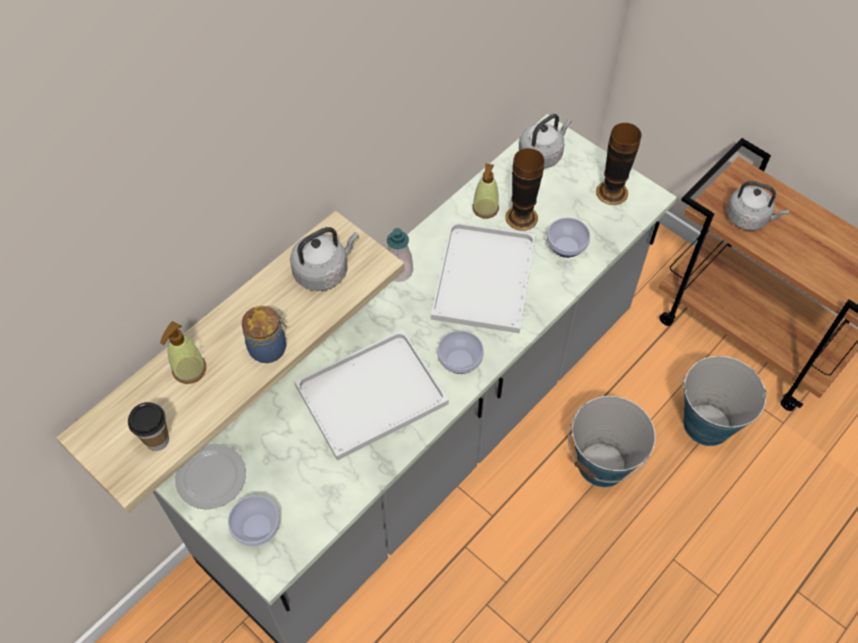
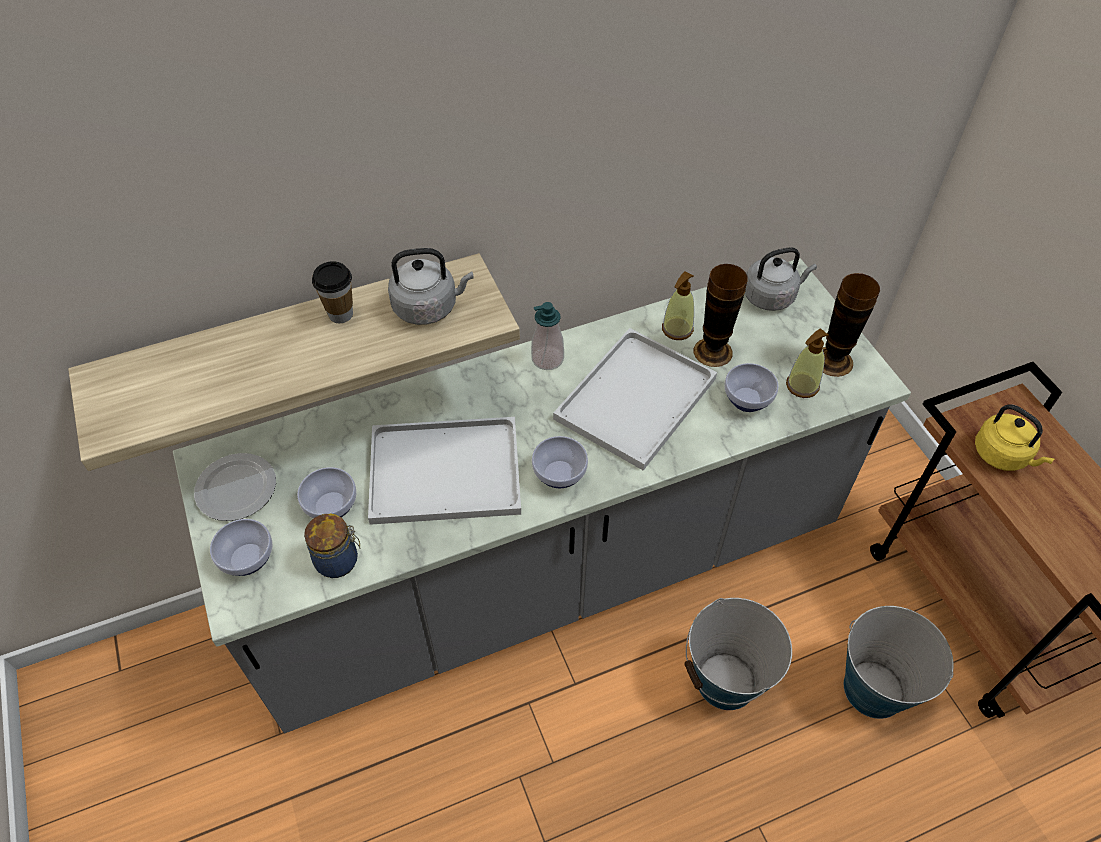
camera: 25 degrees right, 5 degrees down
(157, 440) = (156, 408): cup -> cup (341, 314)
(189, 370) = (233, 352): soap dispenser -> soap dispenser (802, 386)
(269, 347) = (325, 361): jar -> jar (339, 560)
(297, 460) = (330, 507): none -> bowl
(749, 218) = (1003, 455): grey kettle -> yellow kettle

